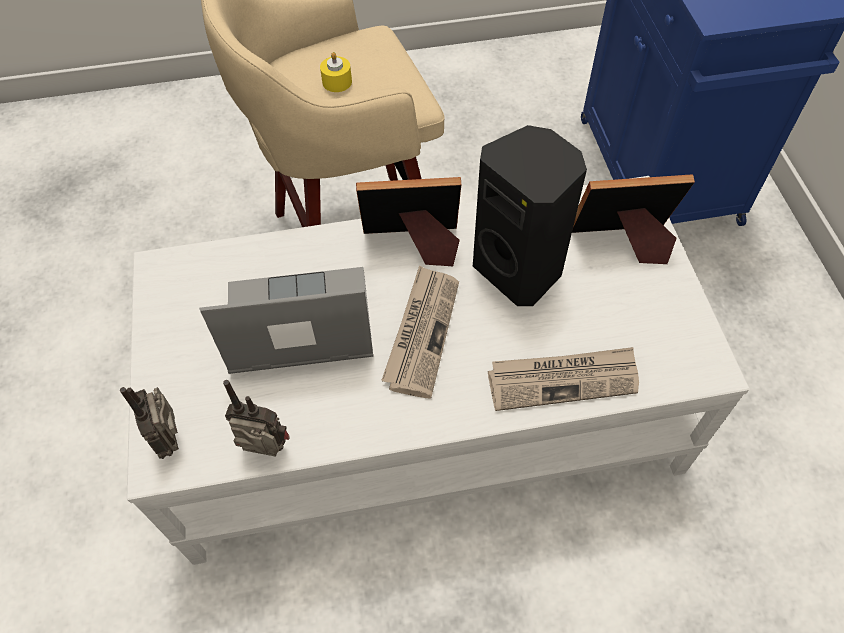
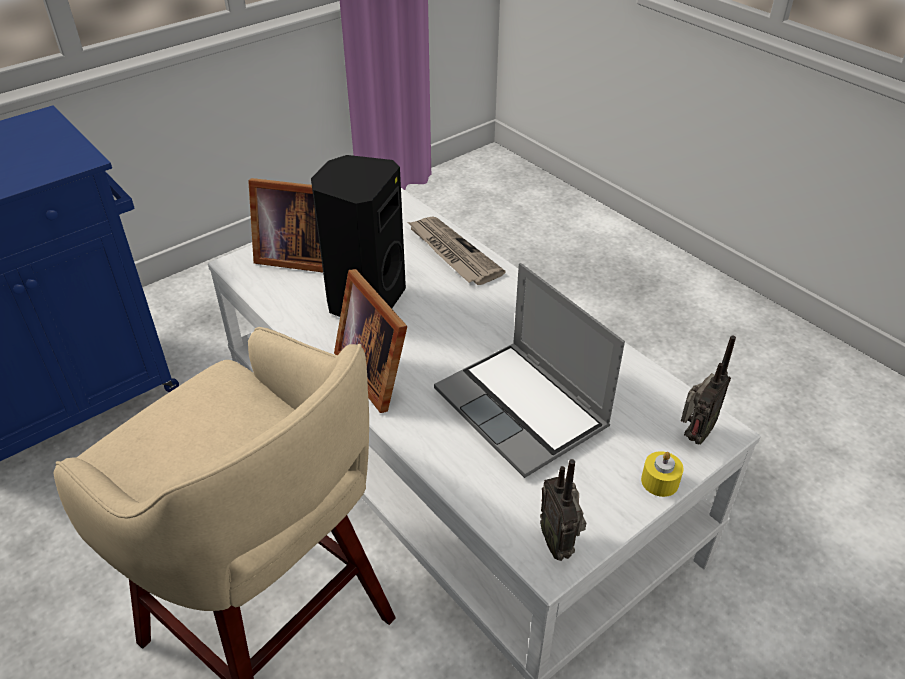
camera: 120 degrees left, 15 degrees down
(266, 452) = (645, 373): radio -> radio (559, 542)
(337, 82) = (223, 443): yellow candle -> yellow candle (659, 481)
(422, 332) = (468, 332): newspaper -> none
(624, 242) = (298, 257): picture frame -> picture frame turned 45 degrees counterclockwise

